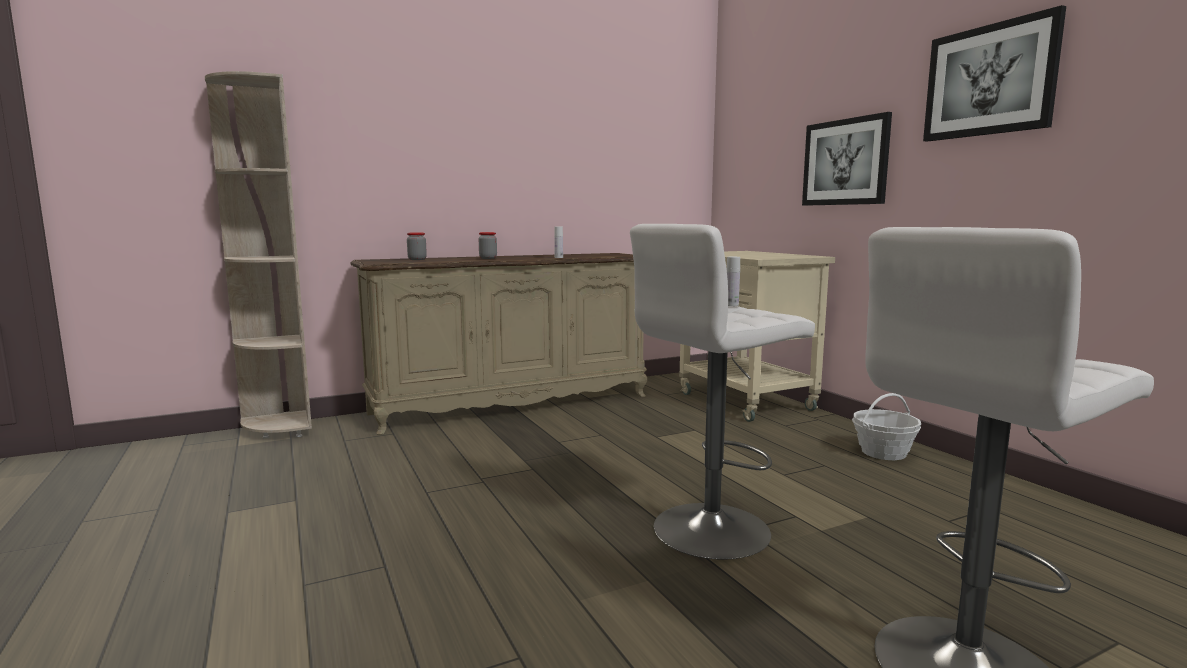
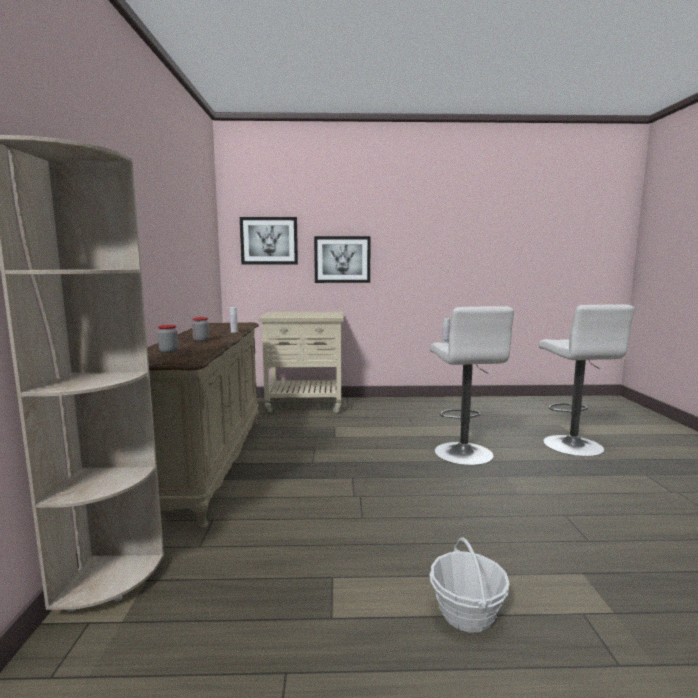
camera: 65 degrees left, 0 degrees up
(883, 452) = (404, 404): basket -> basket (467, 613)
(989, 80) = (419, 230): picture -> picture (269, 241)

